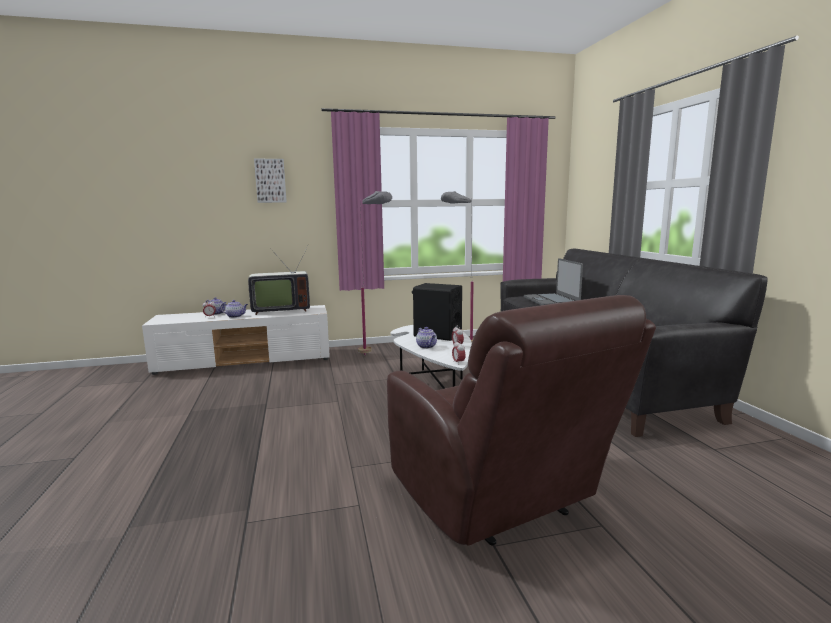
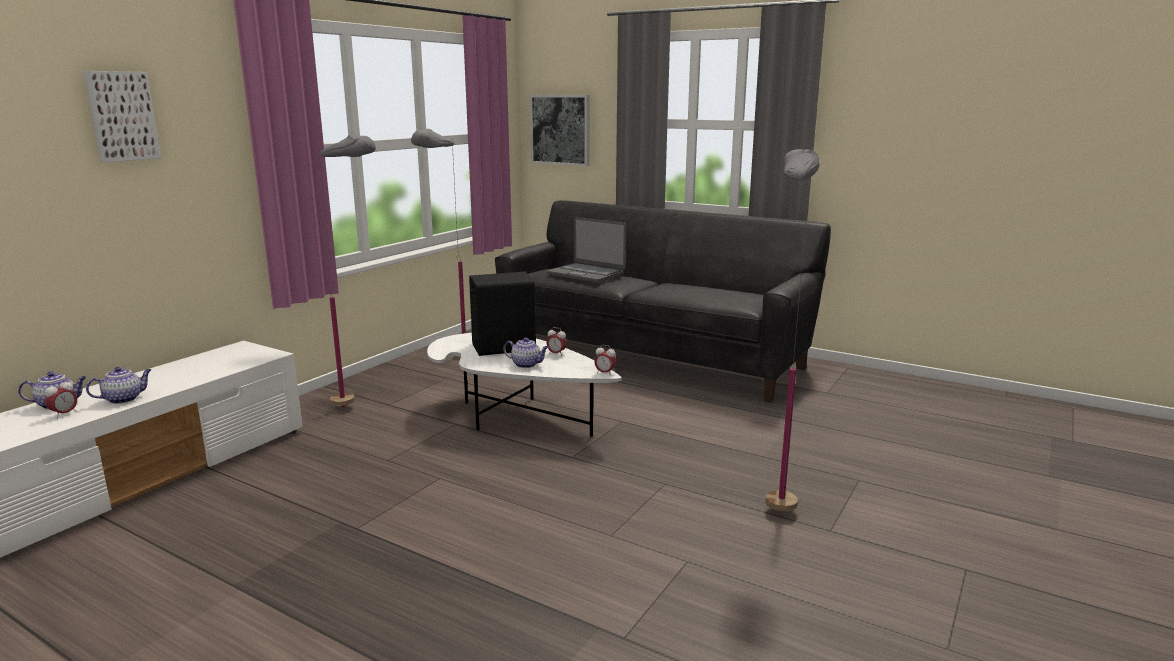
camera: 45 degrees left, 5 degrees up
(280, 310) = (186, 367): television -> none
(498, 500) = (775, 498): brown armchair -> grey floor lamp
(587, 196) = (560, 129): none -> picture

